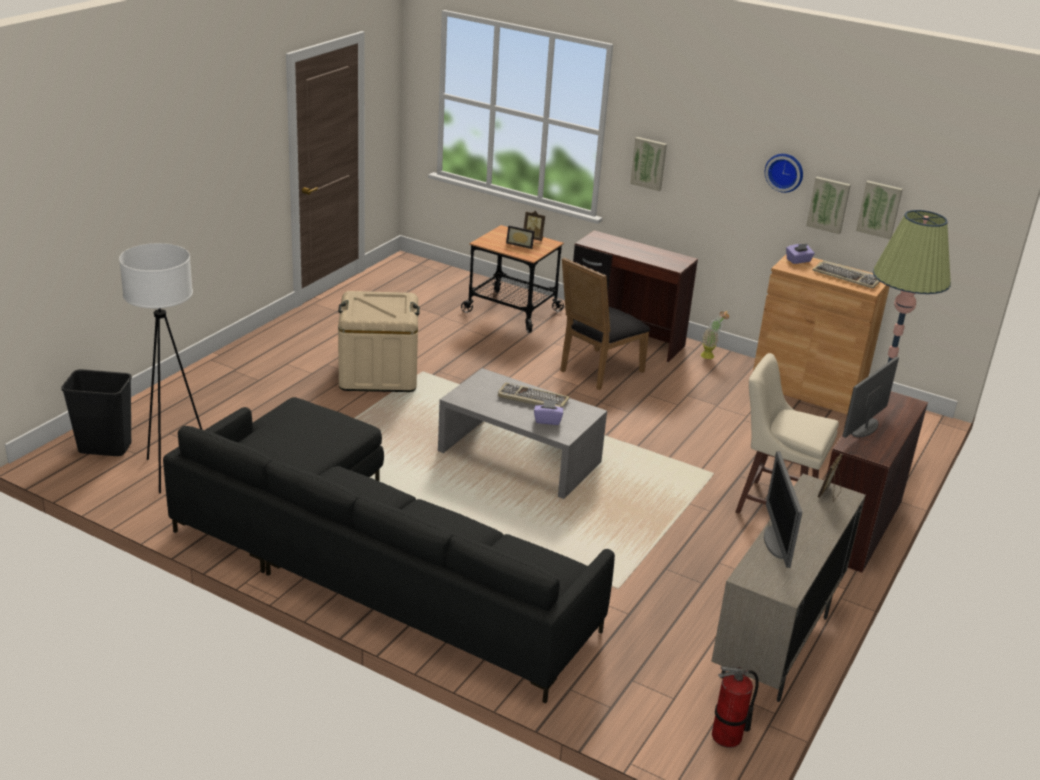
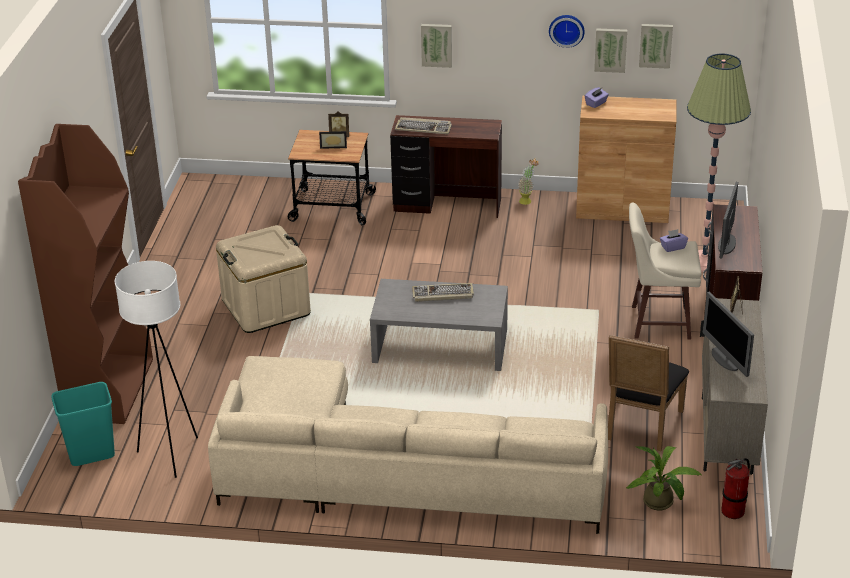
camera: 20 degrees left, 5 degrees up
(104, 448) = (91, 455): black trash can -> turquoise trash can
(175, 398) = (109, 388): none -> brown bookcase
(369, 560) = (392, 473): black sofa -> beige sofa
(547, 420) = (469, 310): purple tissue box -> purple tissue box (673, 247)
(597, 371) = (446, 245): black chair -> black chair (640, 427)
(645, 696) = (661, 503): none -> potted plant
(847, 277) = (643, 109): keyboard -> keyboard (424, 128)

